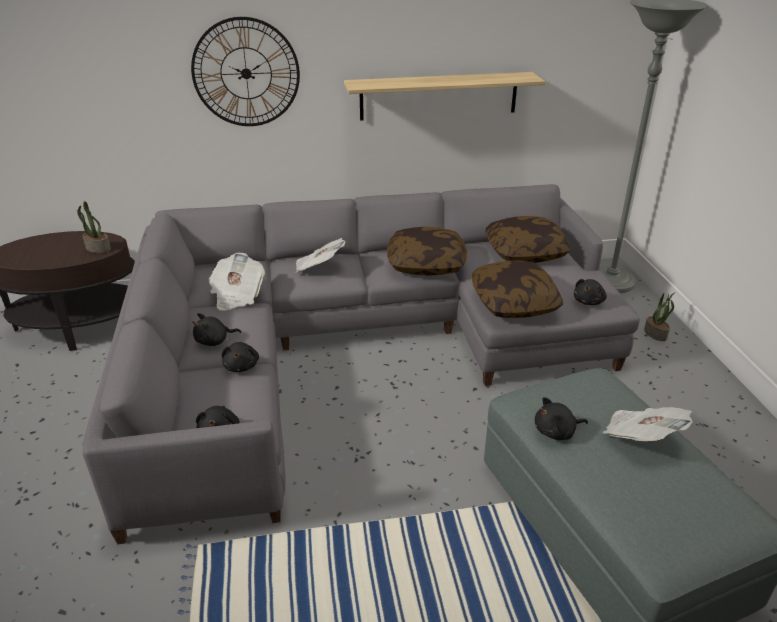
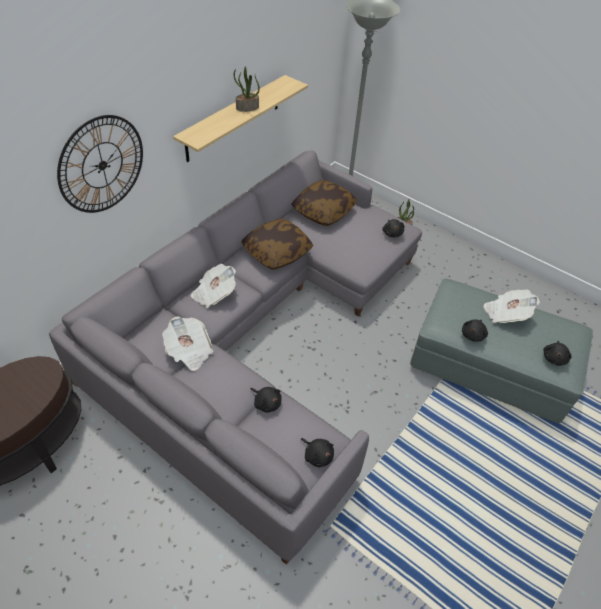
camera: 45 degrees left, 15 degrees up
(97, 248) = (39, 380): potted plant -> potted plant (247, 108)
(214, 341) = (225, 397): black plush toy -> black plush toy (554, 358)
(514, 303) = (358, 256): pillow -> none

